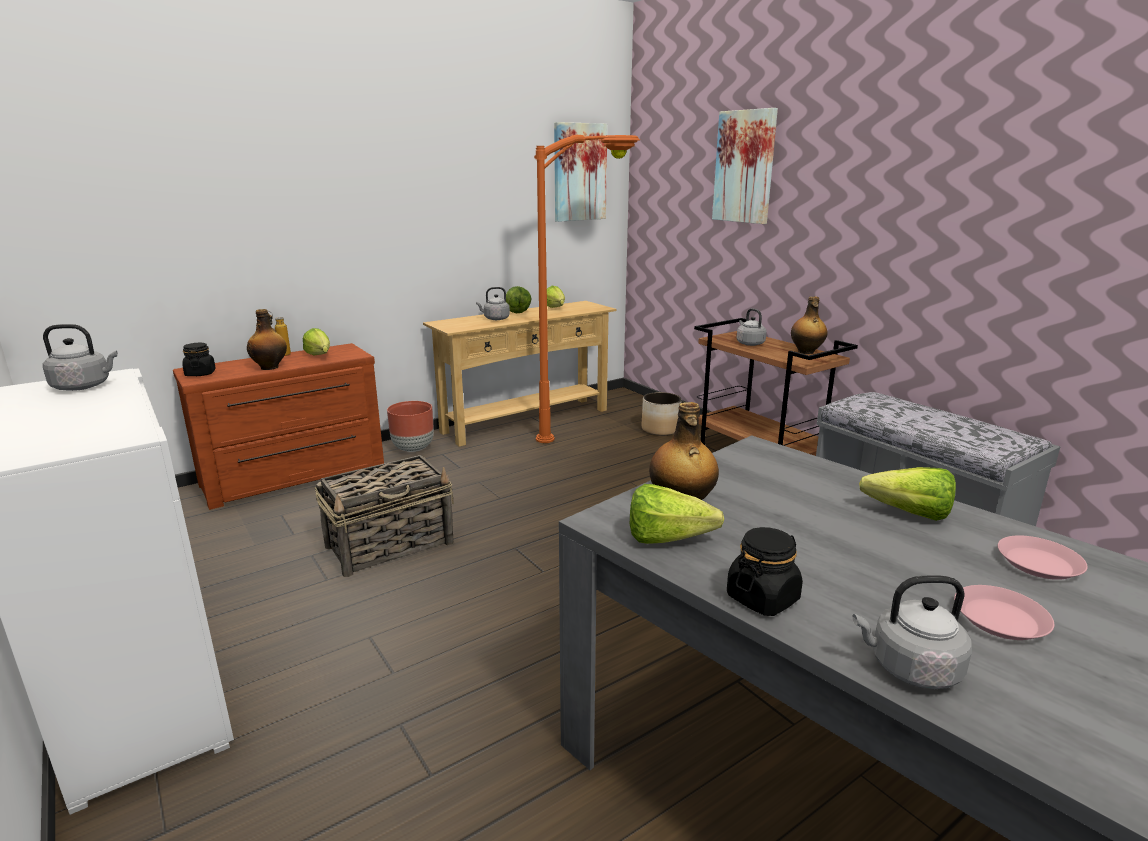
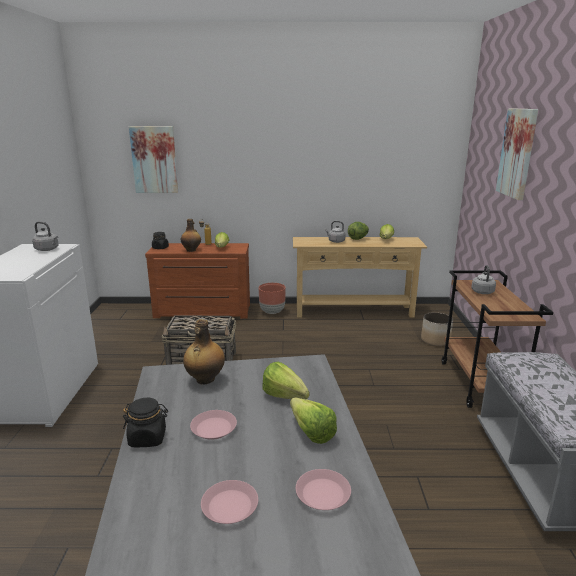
camera: 35 degrees right, 0 degrees up
(579, 172) = (421, 147): picture -> picture (154, 159)
(594, 428) = (390, 327): orange floor lamp -> none
(675, 541) = (168, 395): lettuce -> lettuce (287, 399)
(806, 352) = (515, 308): bottle -> none
(810, 552) = (213, 428): none -> pink plate
(910, 668) = (138, 500): grey kettle -> none

